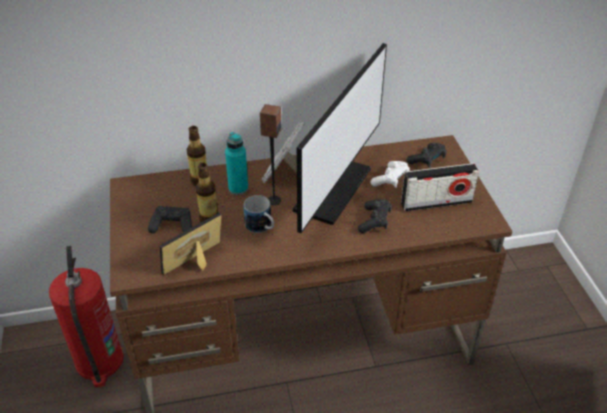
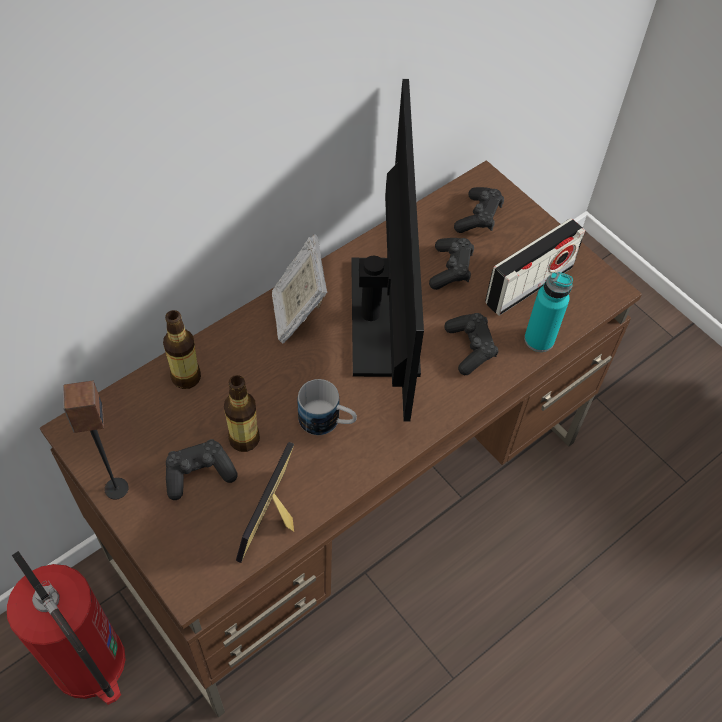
camera: 30 degrees left, 15 degrees up
(238, 188) = (251, 367): turquoise bottle -> turquoise bottle (539, 339)
(273, 200) = (314, 368): speaker -> speaker (116, 488)
(390, 180) = (450, 269): white game controller -> black game controller

